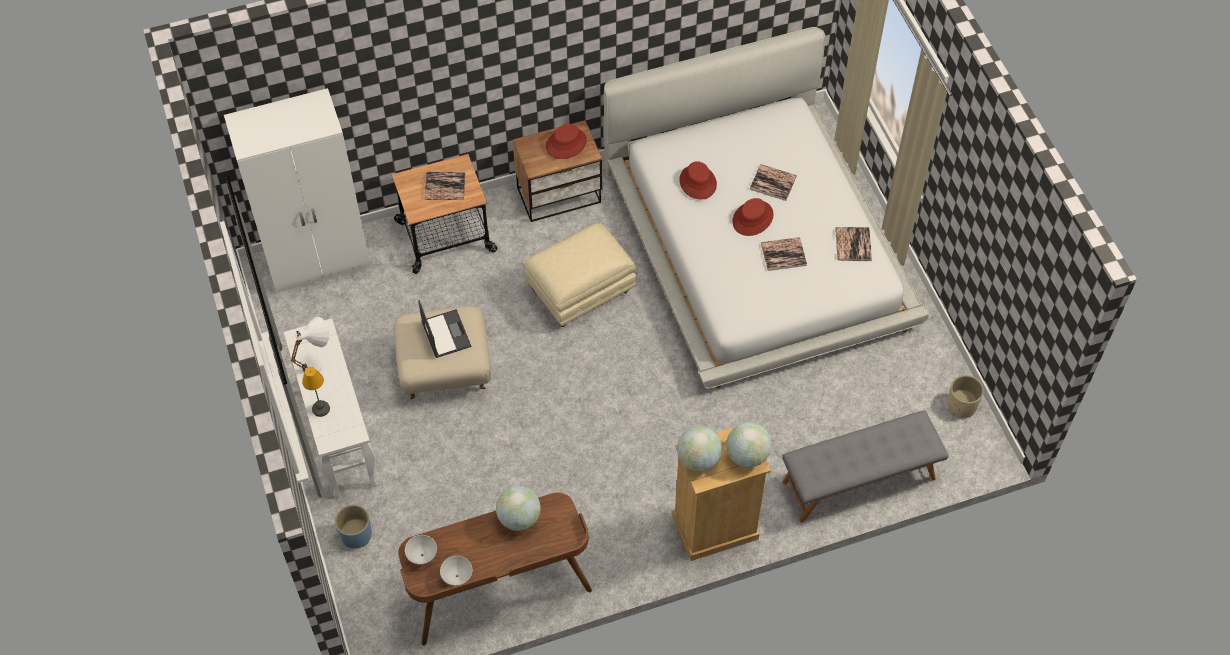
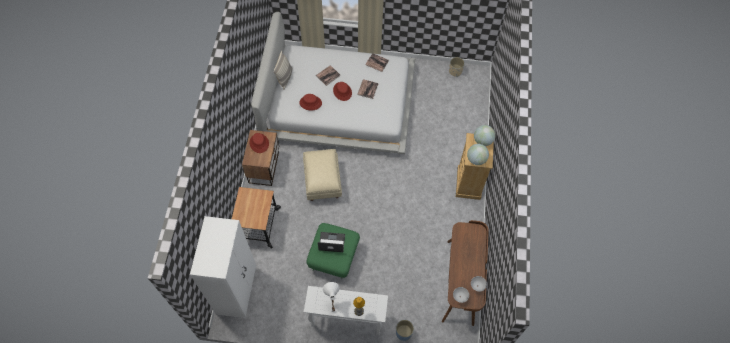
camera: 65 degrees left, 5 degrees up
(444, 370) = (333, 257): beige ottoman -> green ottoman
(445, 187) = (252, 205): book -> none
(519, 518) = (459, 247): globe -> none
(726, 124) = (284, 78): none -> pillow
(859, 481) = (472, 122): grey bench -> none

